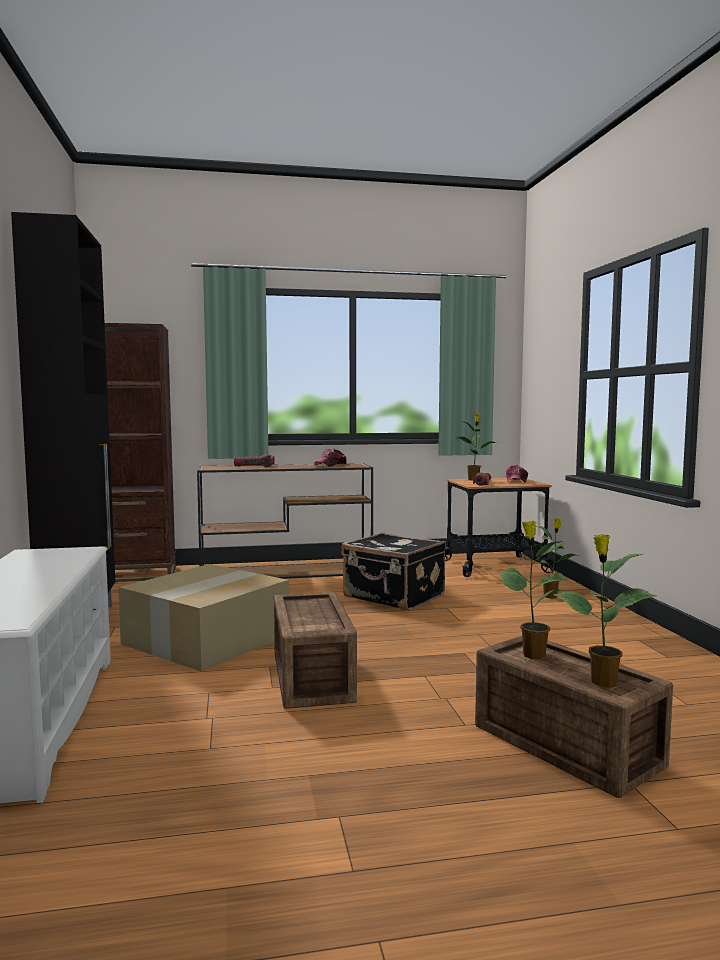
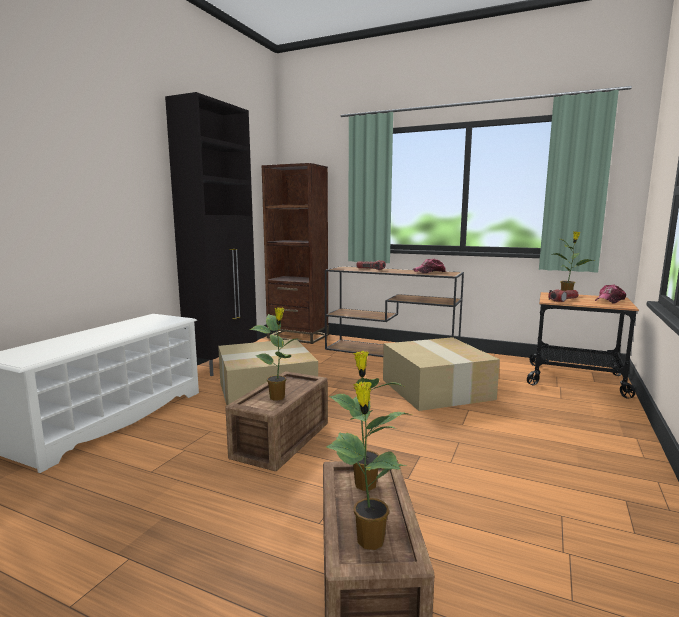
camera: 35 degrees right, 5 degrees up
(393, 597) = (438, 389): black suitcase -> cardboard box
(551, 596) = (591, 423): potted plant -> potted plant (278, 397)

